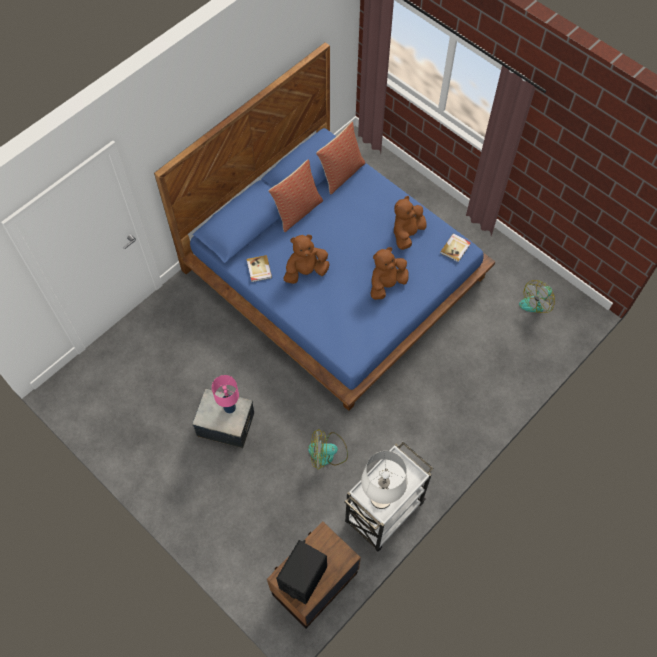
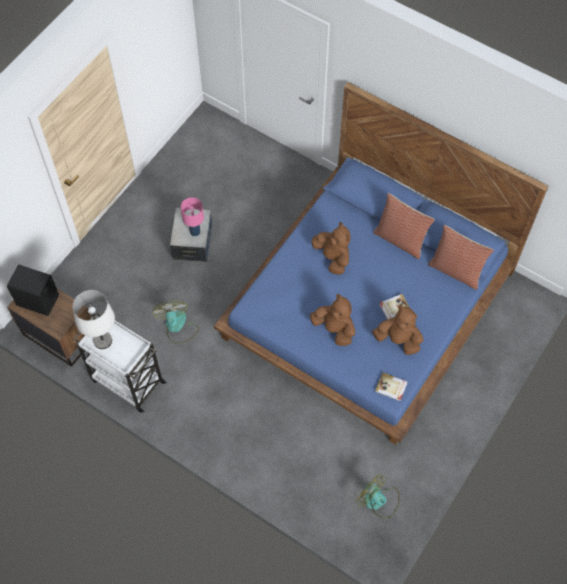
camera: 80 degrees right, 0 degrees up
(258, 269) = (326, 219): book -> book (394, 307)

